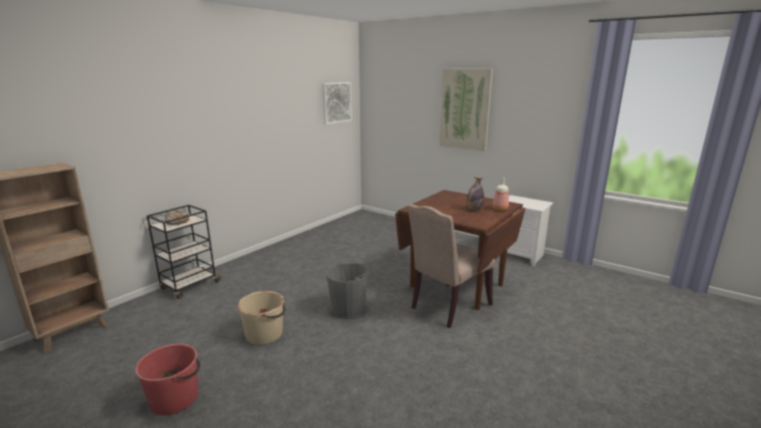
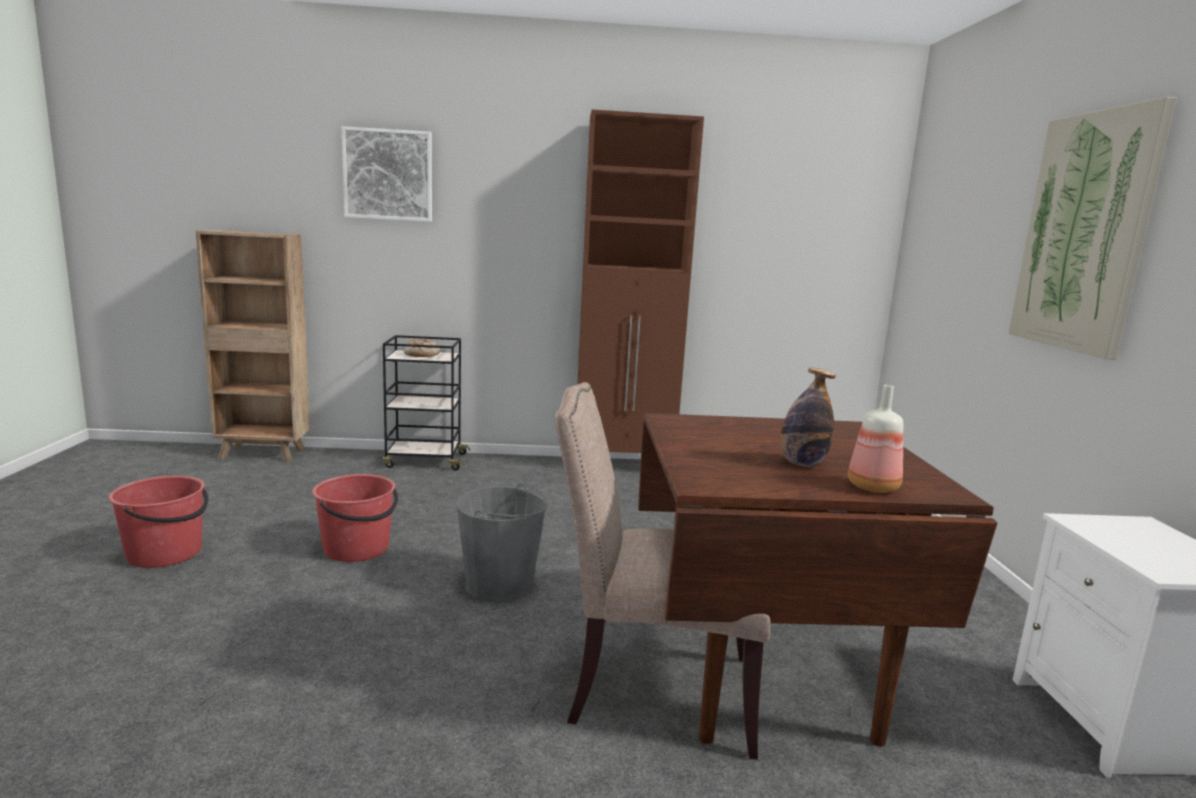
camera: 50 degrees right, 5 degrees down
(265, 334) = (357, 548): beige bucket -> red bucket
(286, 245) = (624, 467): none -> brown cabinet
(336, 102) = (825, 218): picture -> picture (388, 175)

